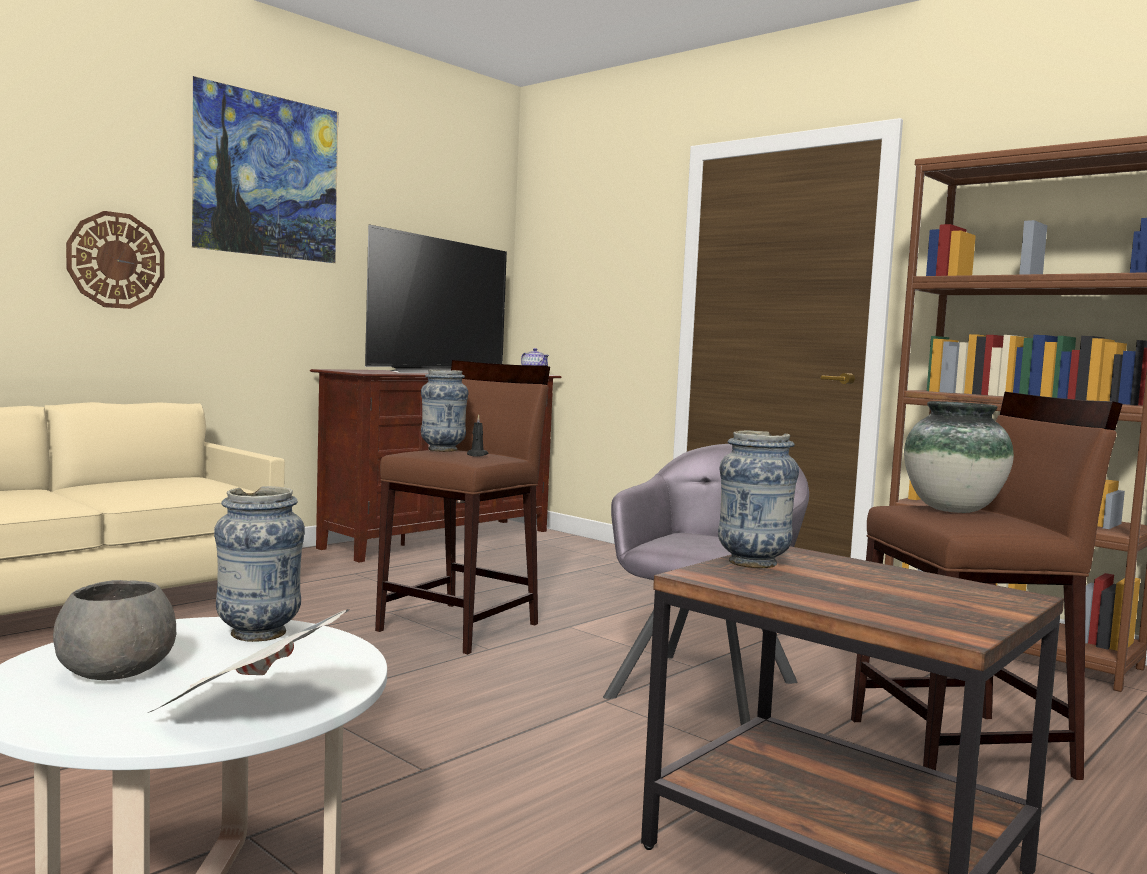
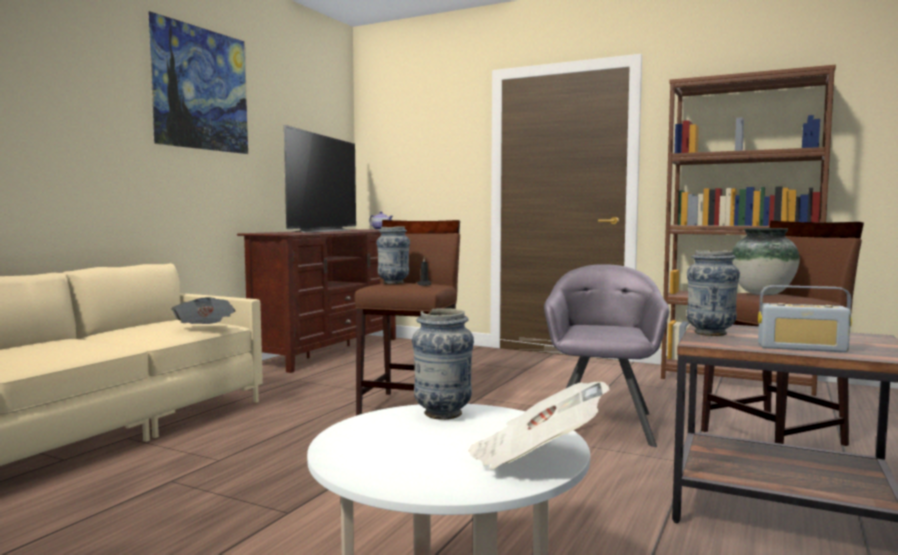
camera: 15 degrees left, 0 degrees up
(114, 671) = (398, 449): grey bowl -> none
(116, 260) = (102, 154): wall clock -> none
(201, 491) = (205, 328): none -> newspaper
(840, 600) = (802, 348): none -> radio

